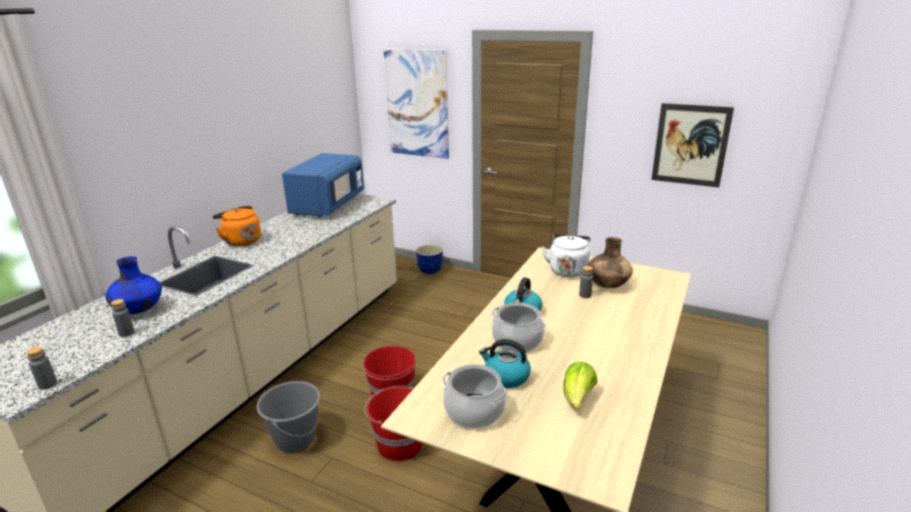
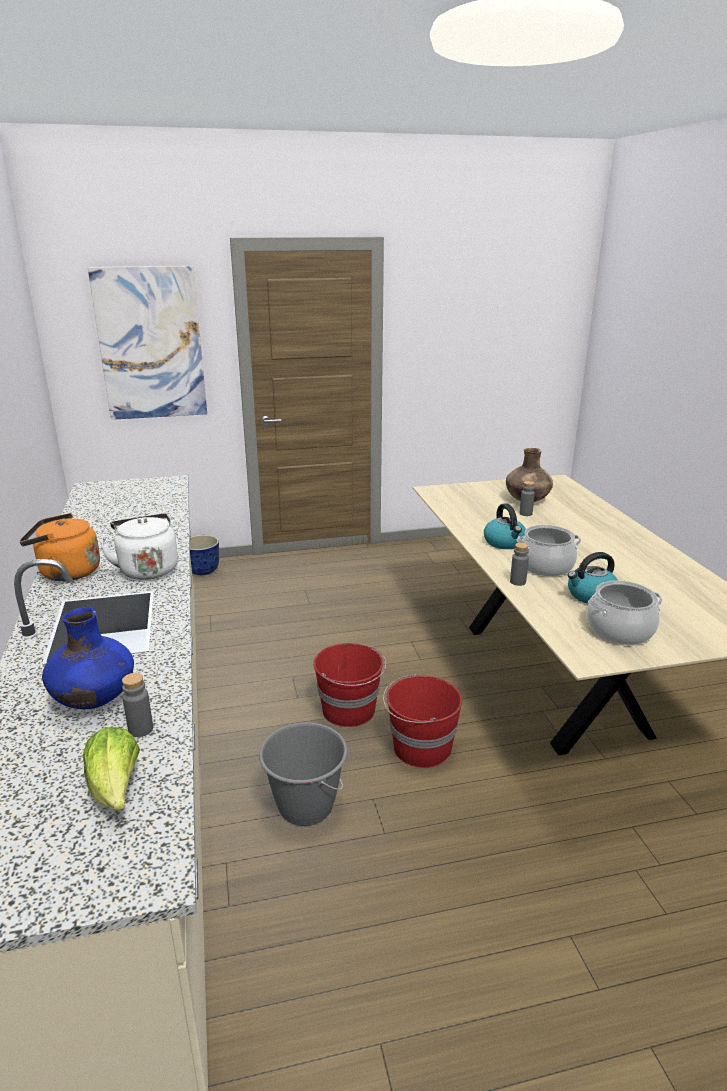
camera: 40 degrees left, 0 degrees up
(48, 384) = (161, 838): grey bottle -> grey bottle (518, 582)
(327, 206) = (108, 502): blue microwave -> none
(568, 270) = (474, 498): white kettle -> white kettle (147, 569)
(577, 398) = (663, 588): lettuce -> lettuce (116, 789)
(690, 145) = (489, 355): picture -> none

